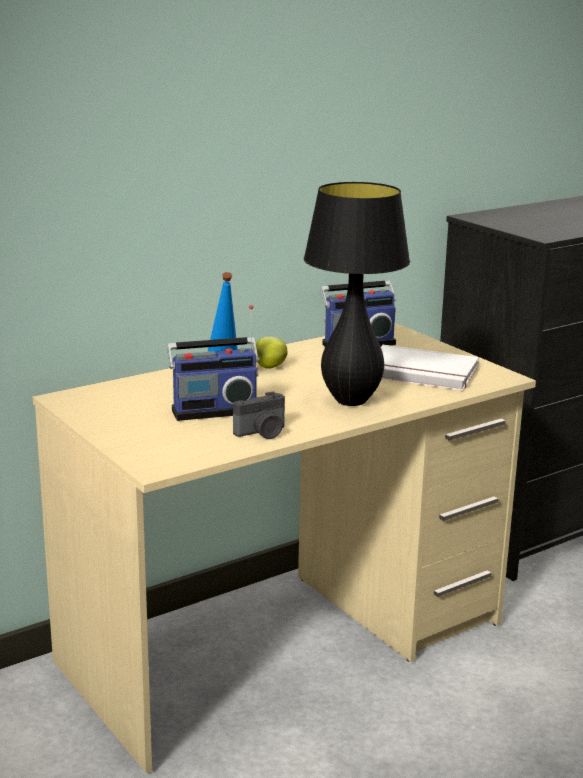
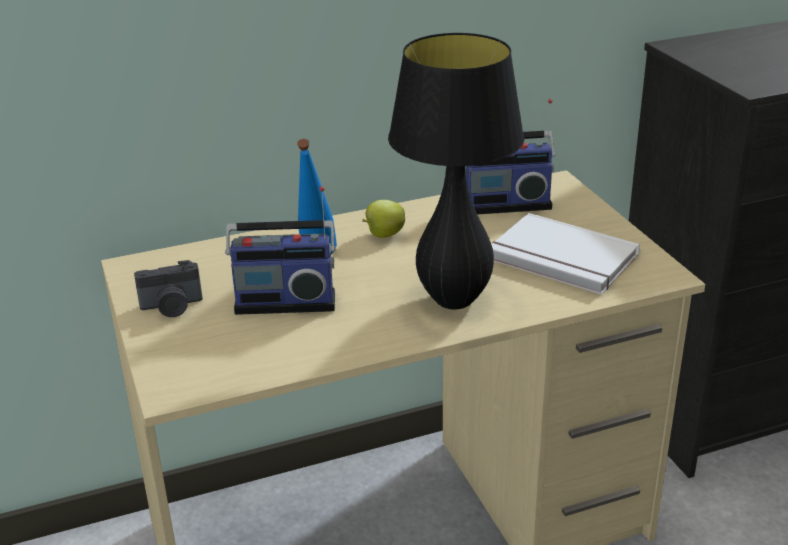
camera: 15 degrees right, 10 degrees up
(262, 433) = (322, 345): camera -> camera (172, 307)

